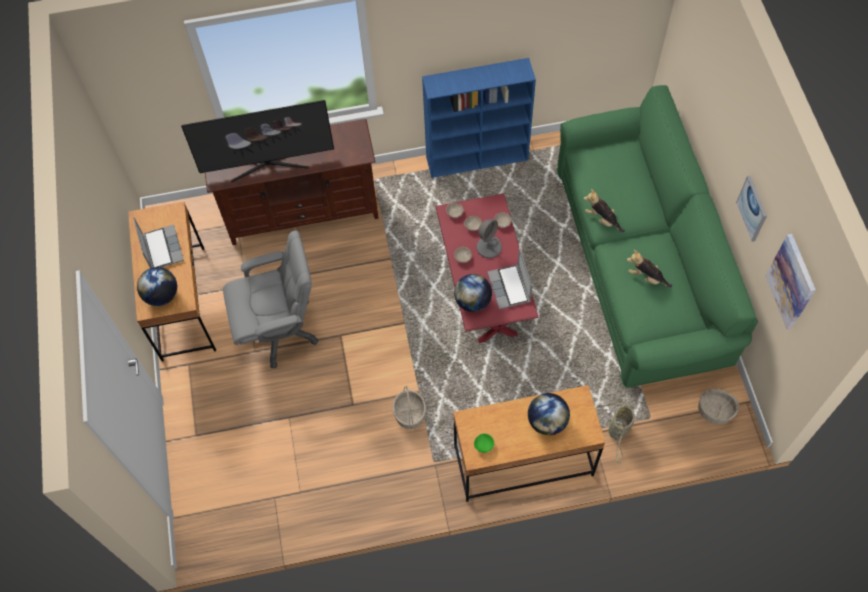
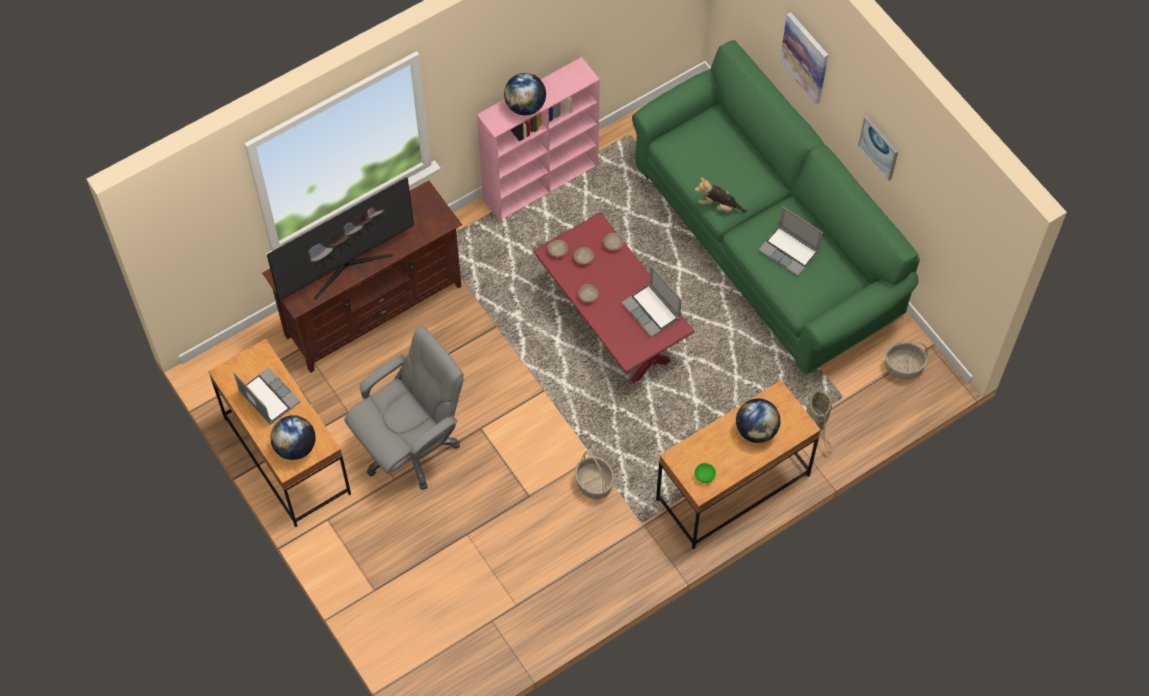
camera: 25 degrees left, 0 degrees up
(473, 301) = (620, 339): globe -> globe (525, 106)
(478, 158) = (541, 181): blue bookcase -> pink bookcase
(489, 247) = (611, 275): grey table lamp -> none
(646, 277) = (790, 251): plush toy -> laptop
(791, 282) = (945, 208): picture -> picture (805, 57)

